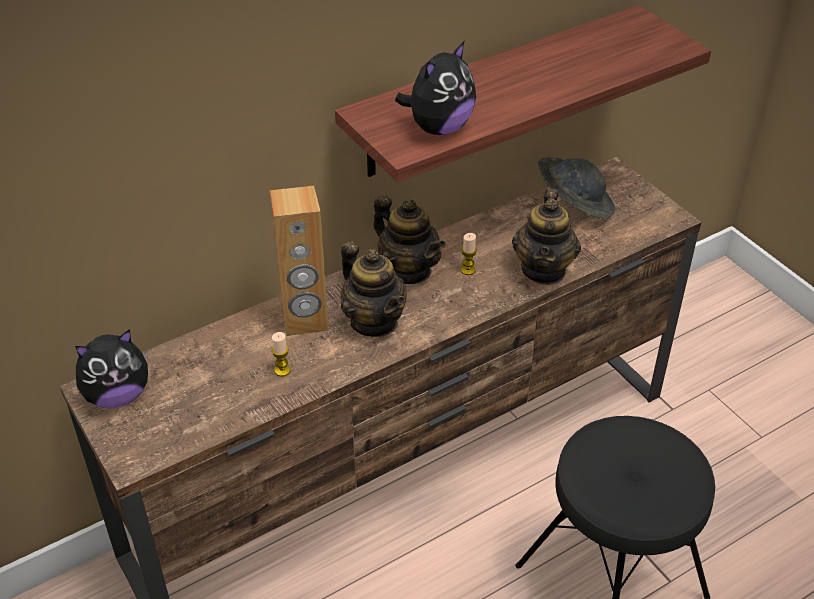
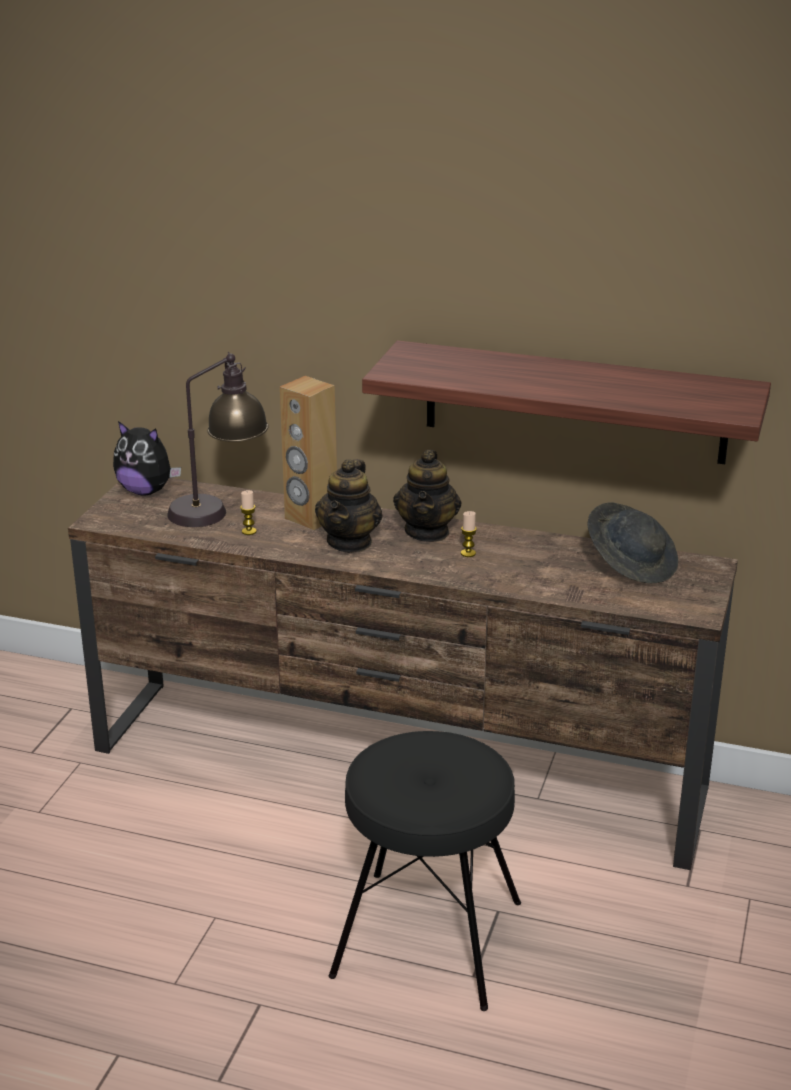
camera: 50 degrees right, 15 degrees down
(220, 367) = (219, 510): none -> table lamp
(439, 127) = (437, 373): plush toy -> none
(544, 270) = (523, 583): teapot -> none

